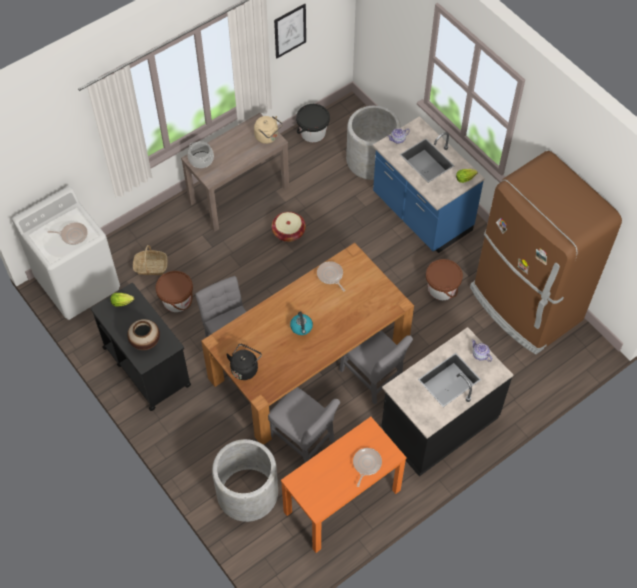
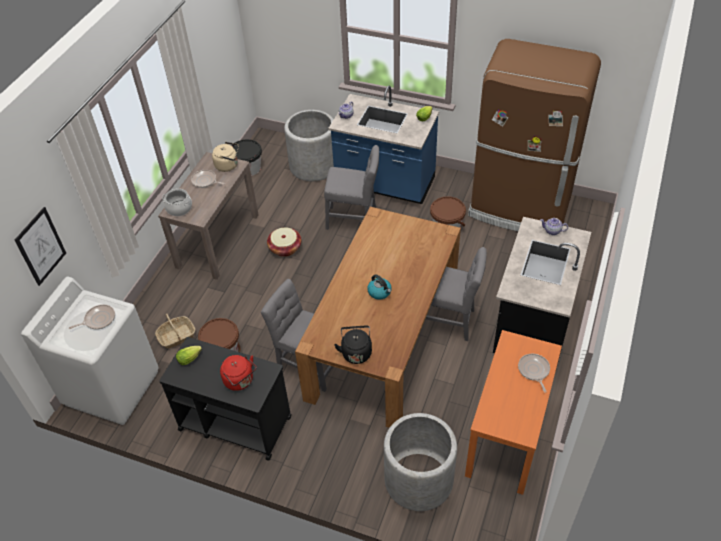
camera: 30 degrees left, 10 degrees down
(145, 342) = (240, 381): vase -> red kettle
(290, 31) = (204, 60): picture -> picture (40, 246)
(303, 441) = (433, 405): grey chair -> grey chair (354, 219)
(330, 275) = (371, 240): frying pan -> frying pan (205, 181)

